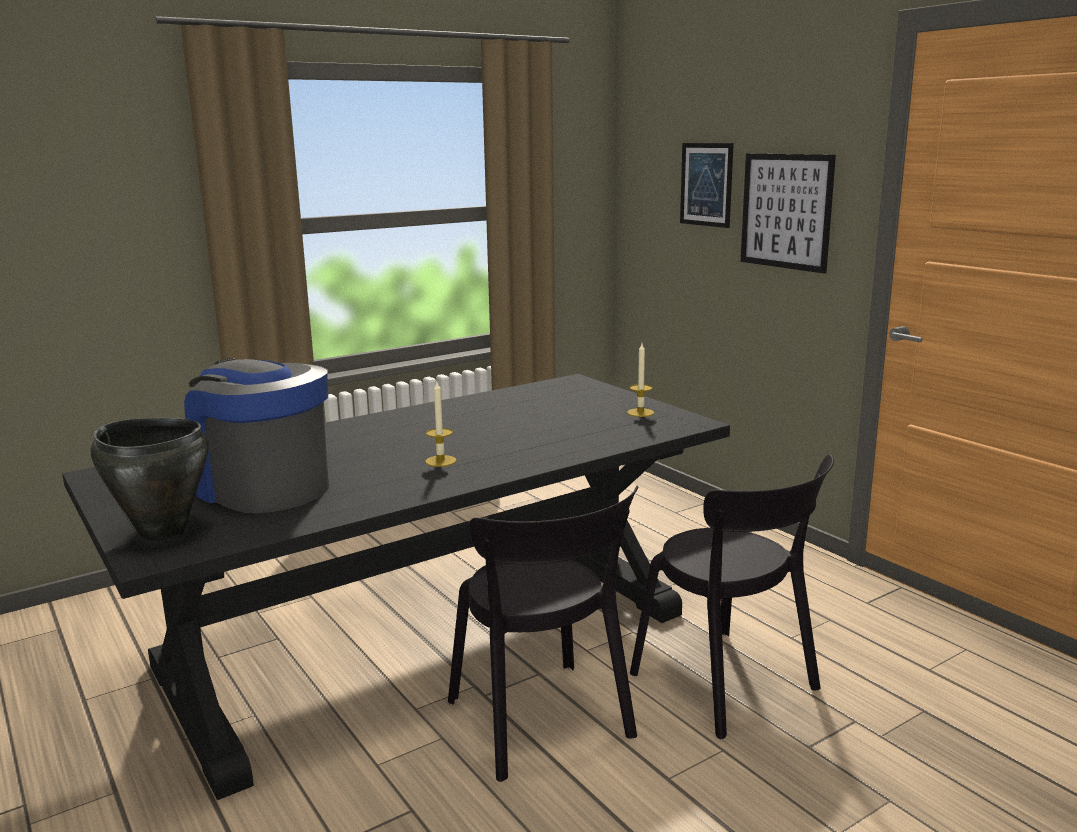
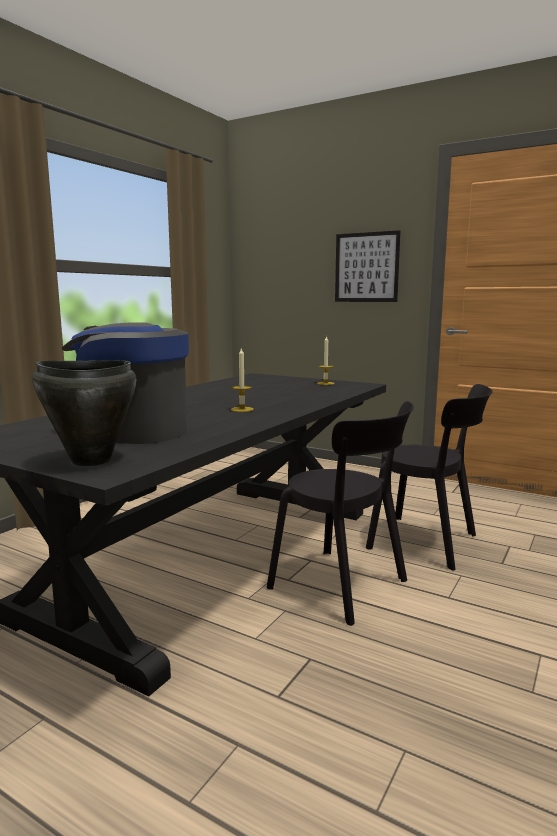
camera: 25 degrees left, 5 degrees down
(706, 184) = (306, 256): picture -> none

